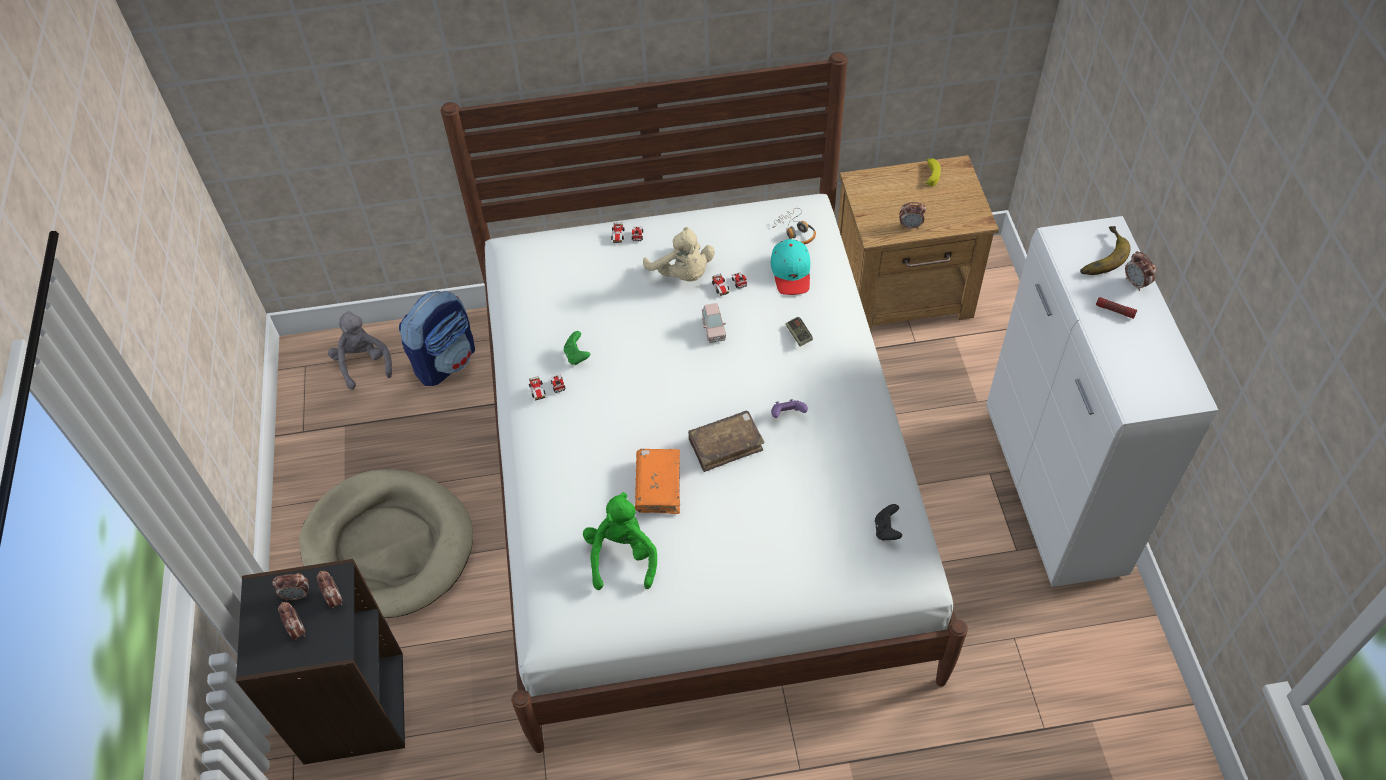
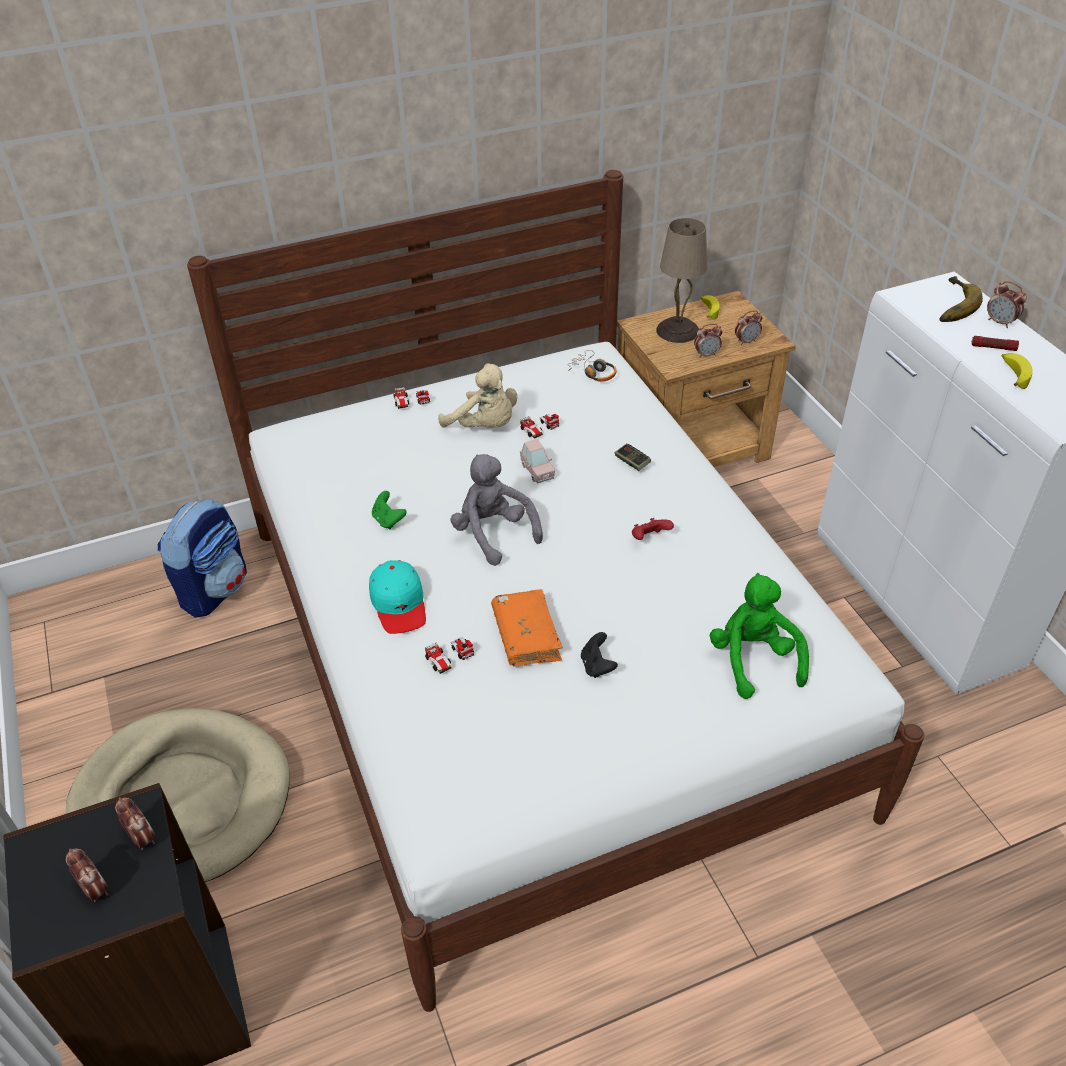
camera: 15 degrees left, 10 degrees down
(297, 595) = (88, 843): alarm clock -> alarm clock (746, 341)
(363, 363) = (116, 607): grey plush toy -> grey plush toy (493, 533)
(547, 389) = (363, 559): toy car -> toy car (450, 658)
(622, 556) = (506, 720): green plush toy -> green plush toy (754, 659)
(725, 445) = (590, 580): brown book -> none
(787, 415) = (649, 538): purple game controller -> red game controller
(791, 272) = (602, 407): turquoise cap -> turquoise cap (399, 604)
(886, 530) = (805, 634): black game controller -> black game controller (597, 666)
(892, 194) = (677, 331): none -> beige table lamp
(1118, 343) = (1013, 375): none -> banana

